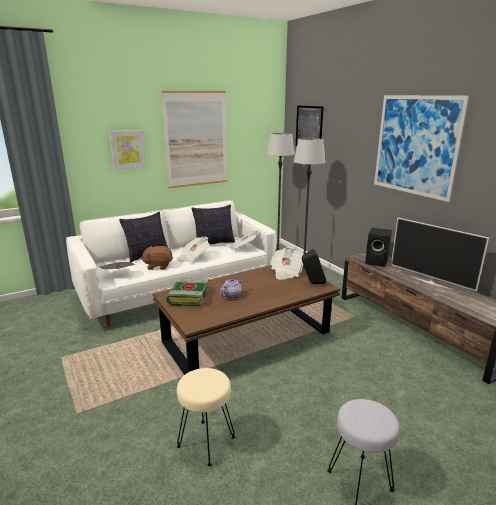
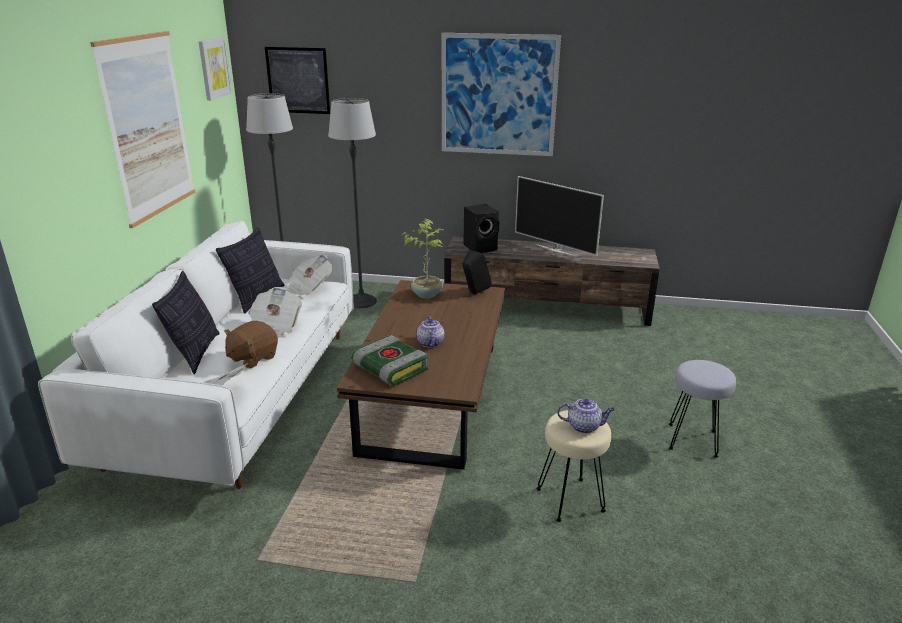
camera: 50 degrees left, 5 degrees up
(127, 149) = (65, 170): picture -> picture (214, 68)
(204, 385) = (584, 426): none -> teapot
(286, 272) = (426, 294): newspaper -> potted plant
(431, 282) = (556, 250): television -> television turned 45 degrees clockwise

